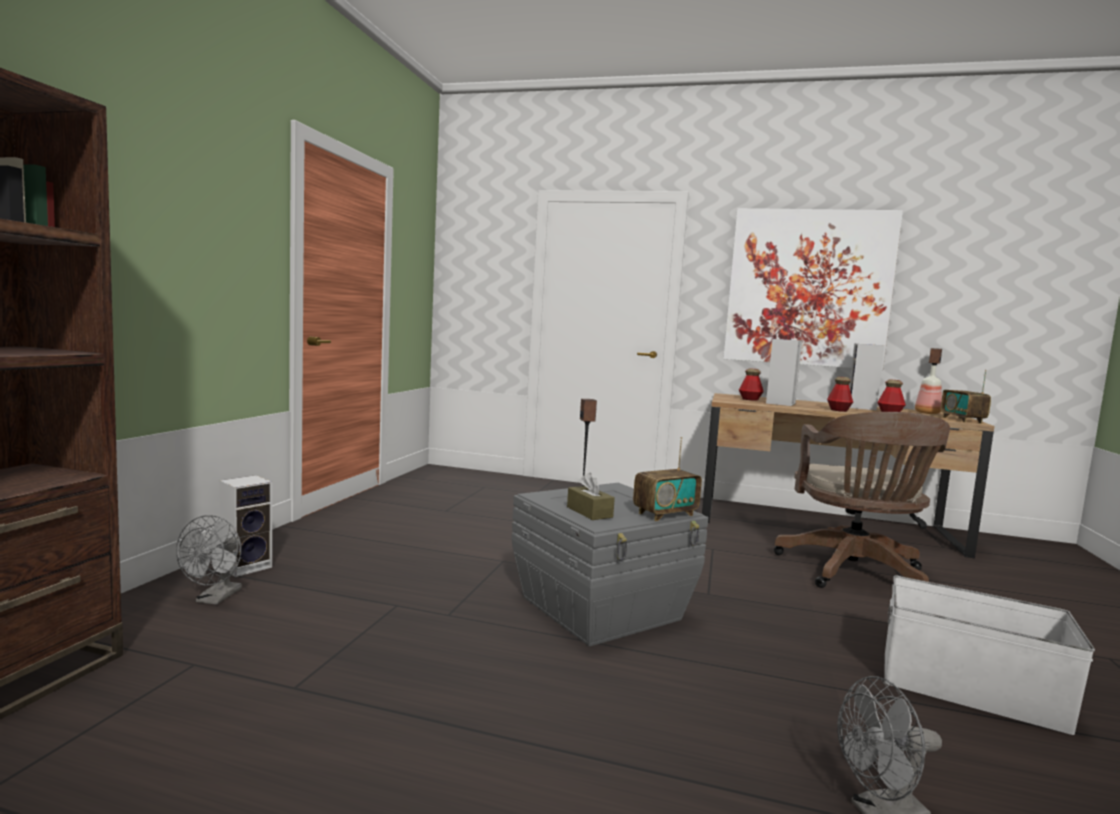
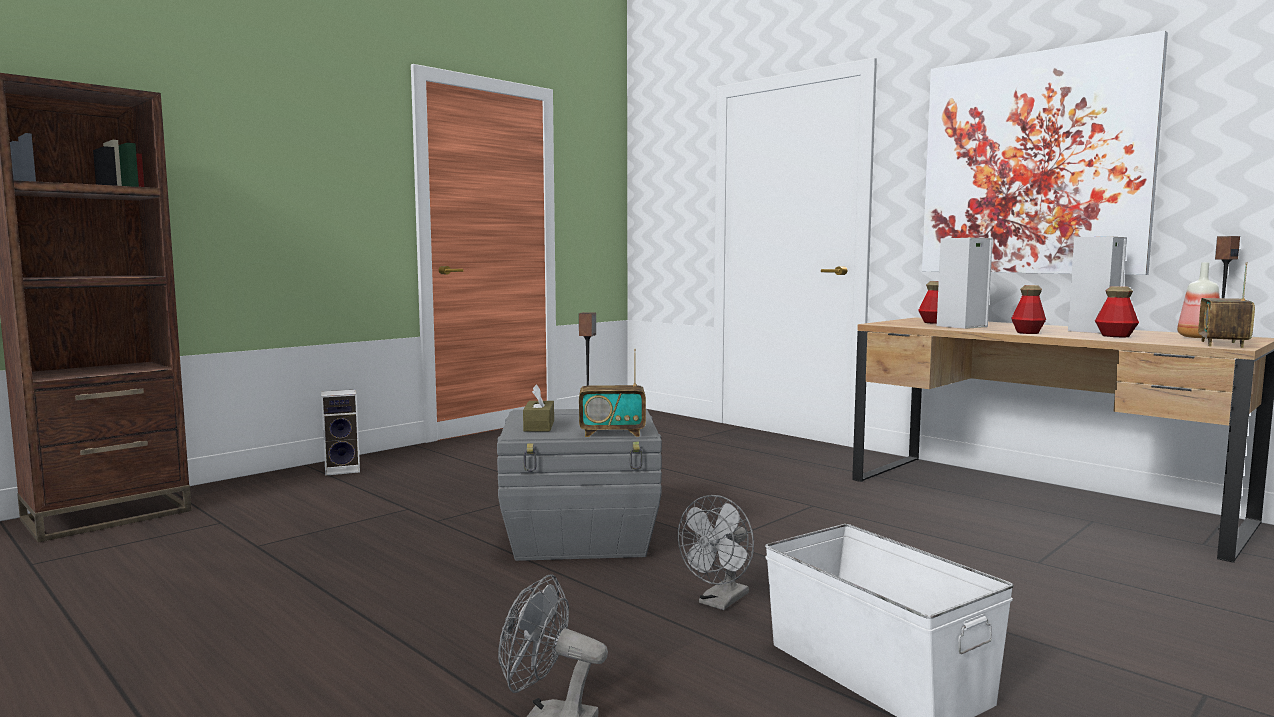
camera: 30 degrees right, 0 degrees up
(215, 599) = (291, 487): grey fan -> grey fan (720, 602)
(854, 573) = (966, 551): brown office chair -> none

